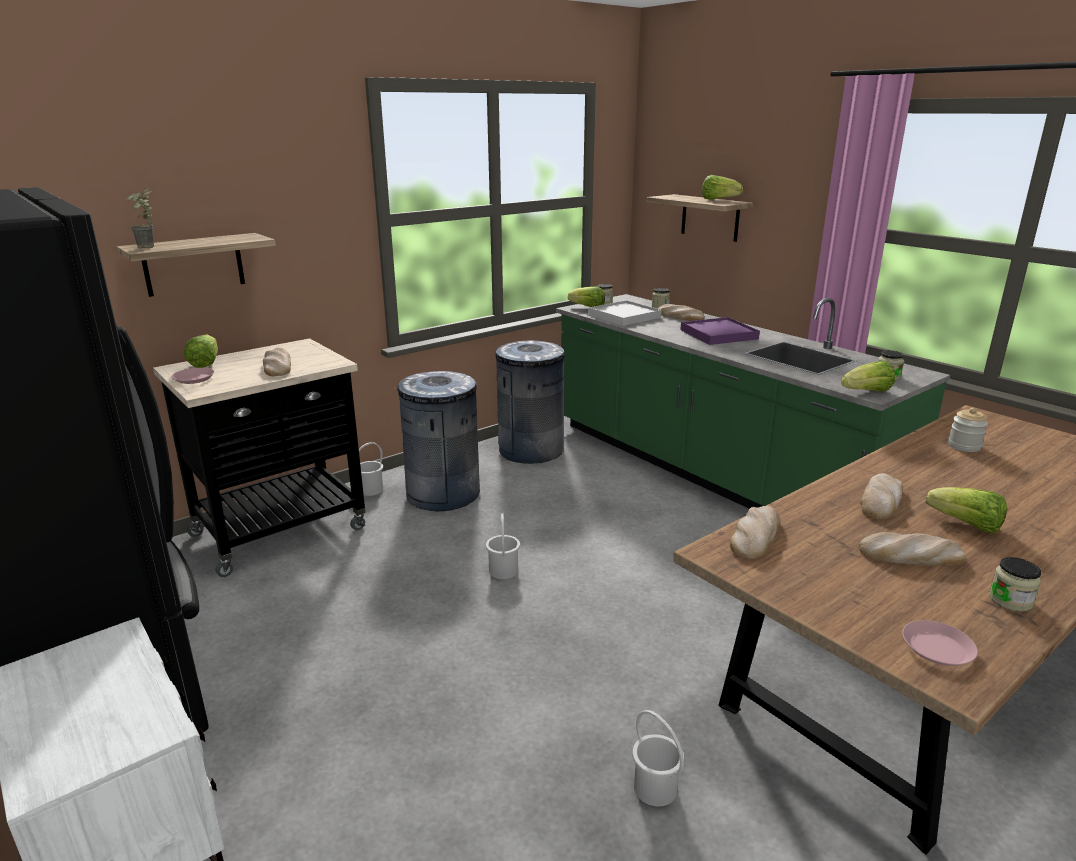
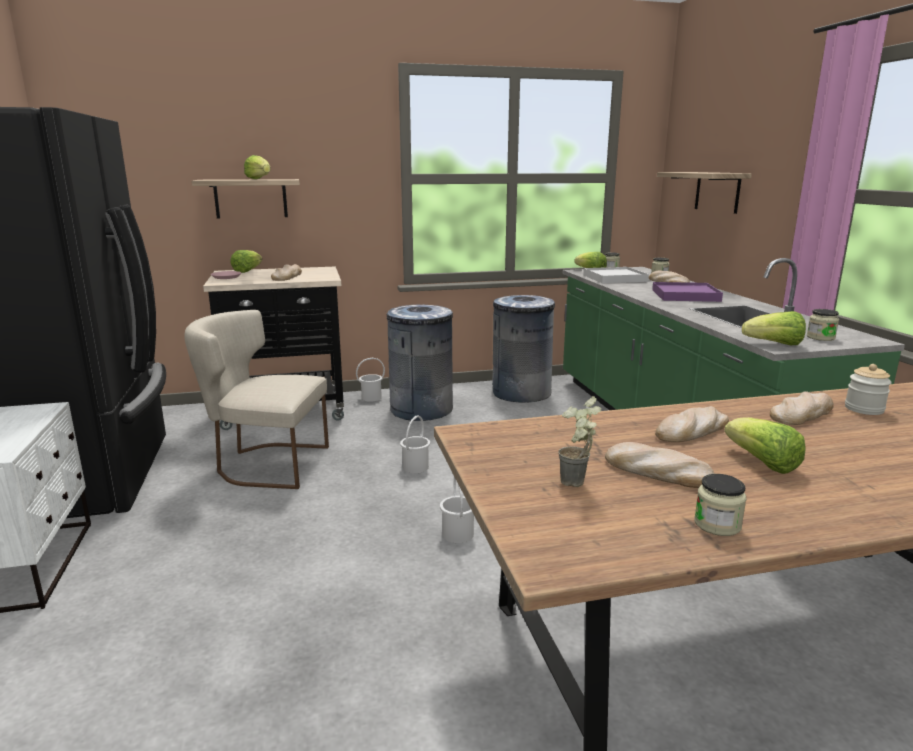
camera: 25 degrees right, 5 degrees down
(149, 248) = (211, 179): potted plant -> potted plant (577, 485)
(327, 612) = (266, 464): none -> beige chair
(655, 788) = (381, 646): white bucket -> white bucket (457, 534)
(718, 200) = (721, 172): lettuce -> lettuce (259, 179)
(755, 535) = (522, 430): bread -> bread (801, 413)
(937, 648) = (571, 537): pink plate -> none

